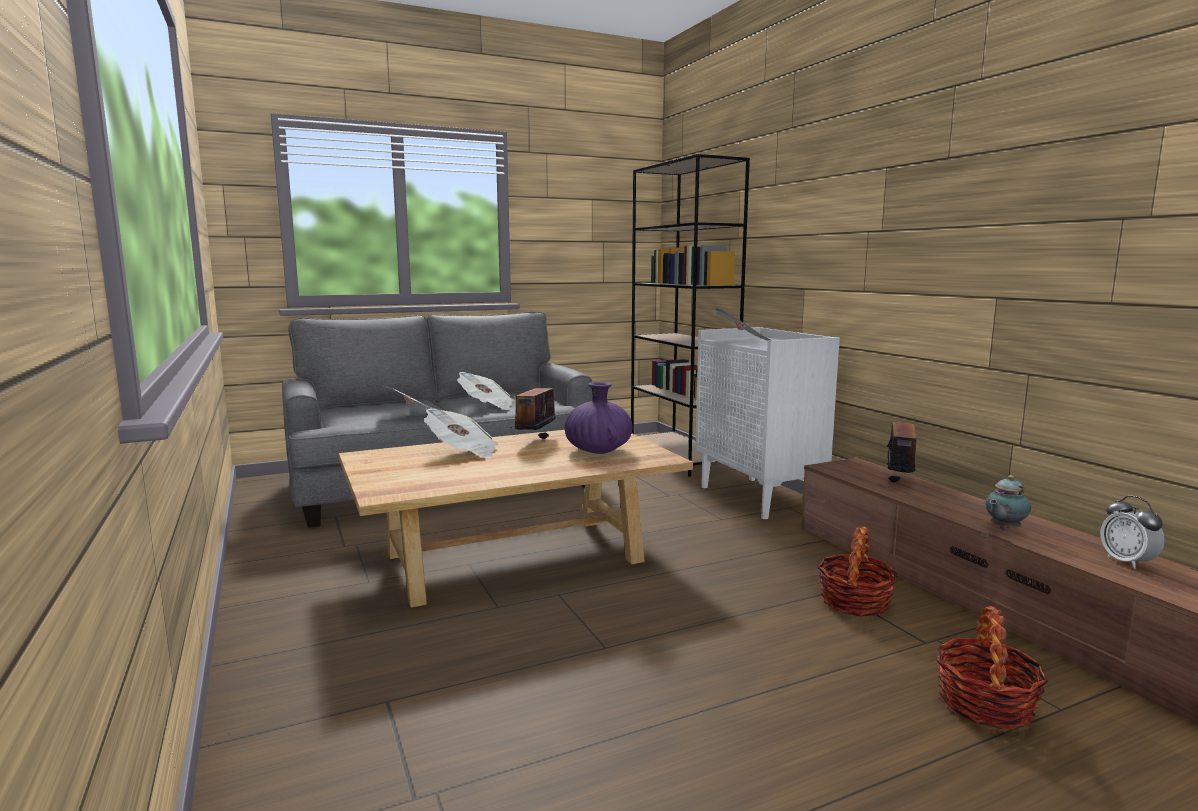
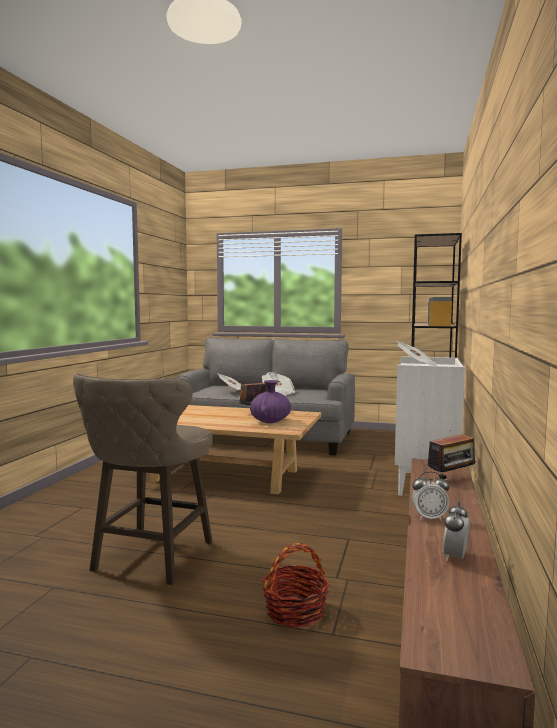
camera: 40 degrees right, 5 degrees down
(463, 452) = (212, 411): newspaper -> none
(698, 729) = (150, 558): none -> beige stool
(854, 602) = (345, 547): basket -> none
(1003, 529) = (429, 518): teapot -> alarm clock

